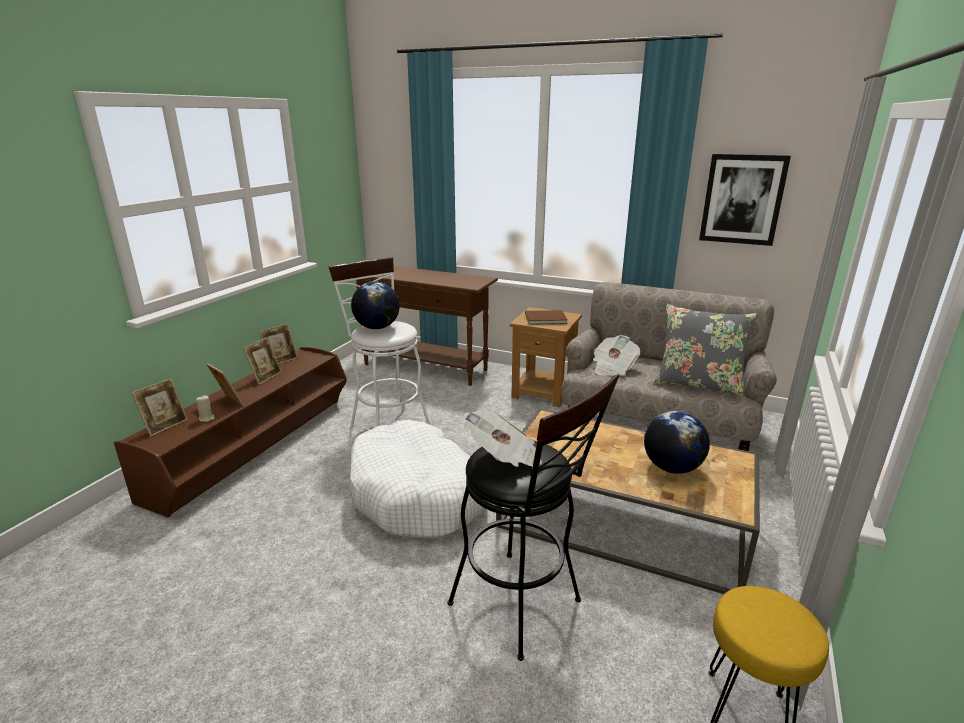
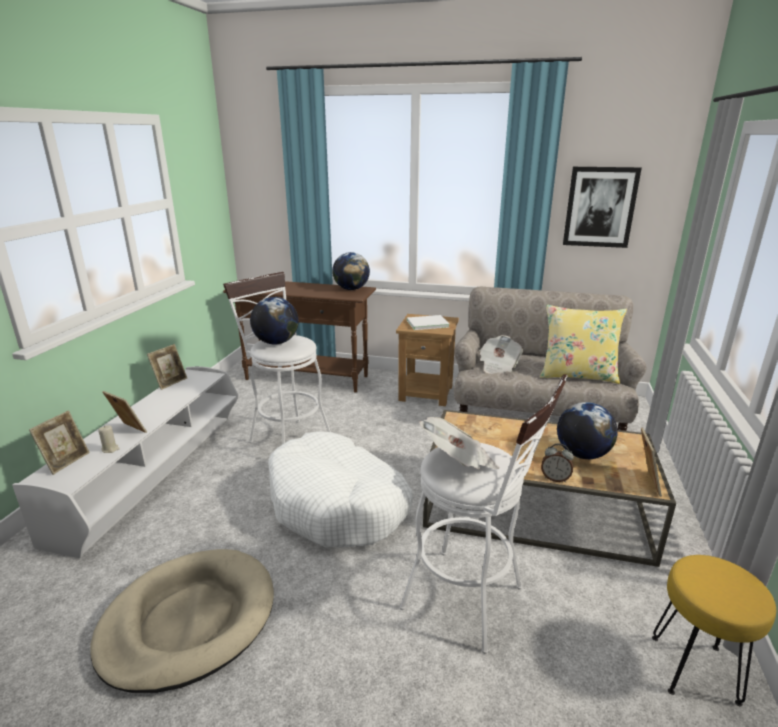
camera: 10 degrees left, 0 degrees up
(246, 587) = (188, 621): none -> beige dog bed
(257, 447) = (156, 473): brown tv stand -> white tv stand
(266, 377) = (160, 401): picture frame -> picture frame (646, 482)
(471, 278) = (351, 289): none -> globe
(523, 607) = (472, 602): black stool -> white stool
(544, 318) = (426, 323): brown book -> white book
(631, 489) = (555, 478): none -> alarm clock
(698, 384) = (577, 375): grey pillow -> yellow pillow

